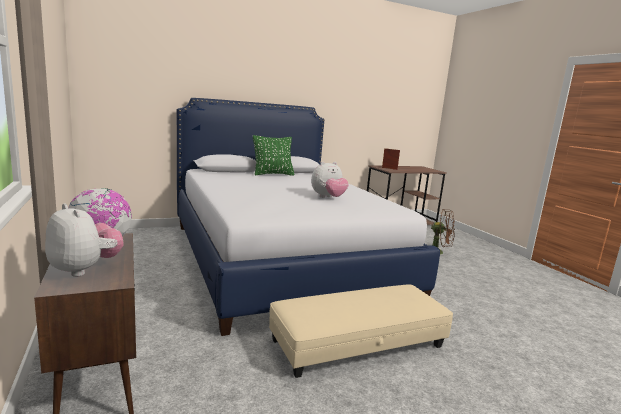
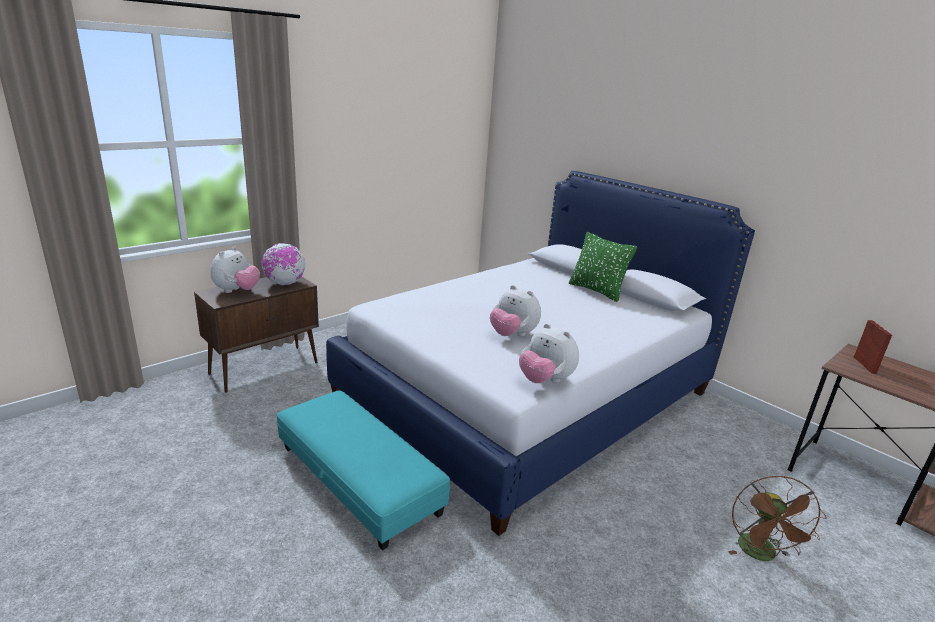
camera: 70 degrees right, 10 degrees up
(358, 343) = (358, 479): beige ottoman -> turquoise ottoman
(393, 204) = (545, 380): none -> plush toy

